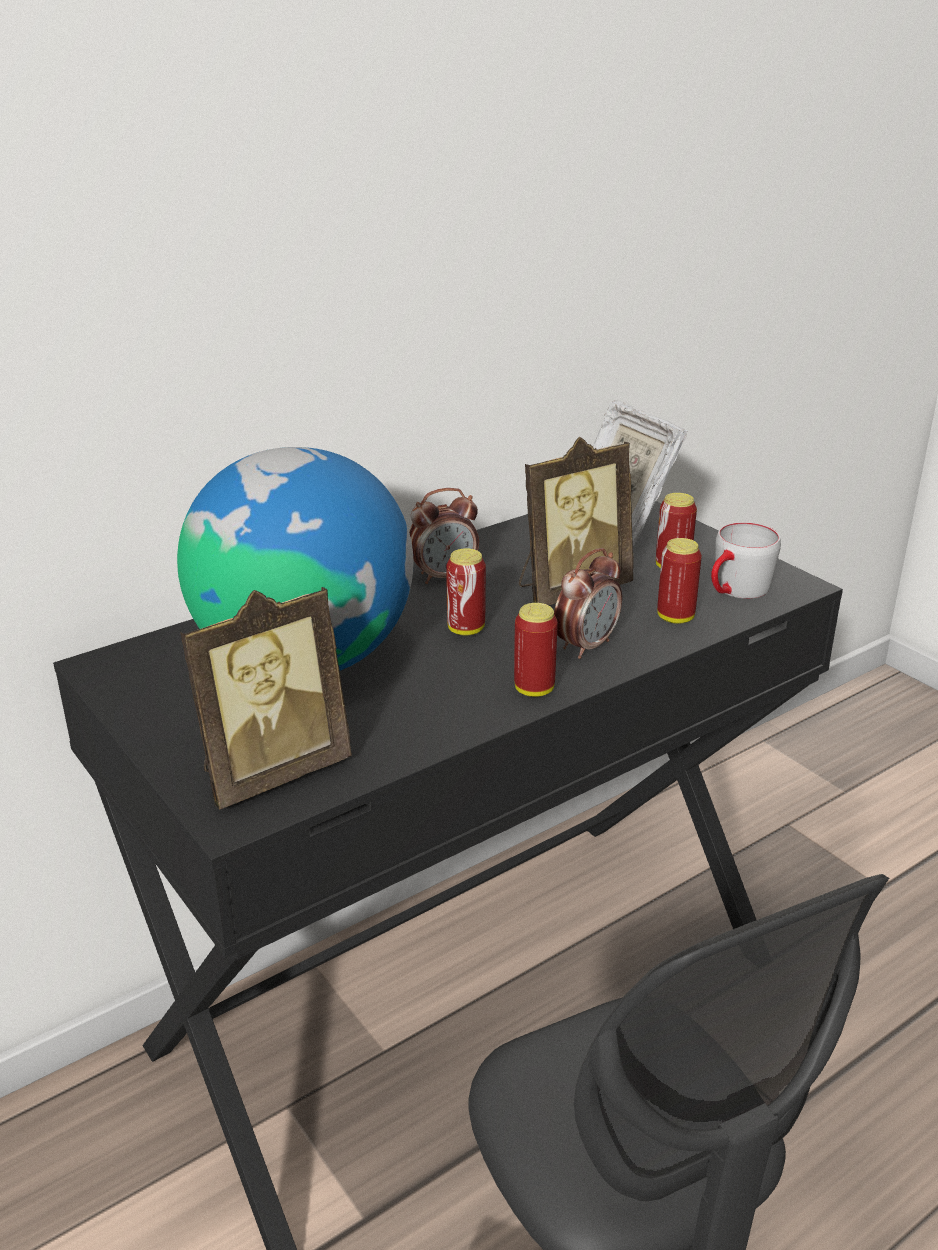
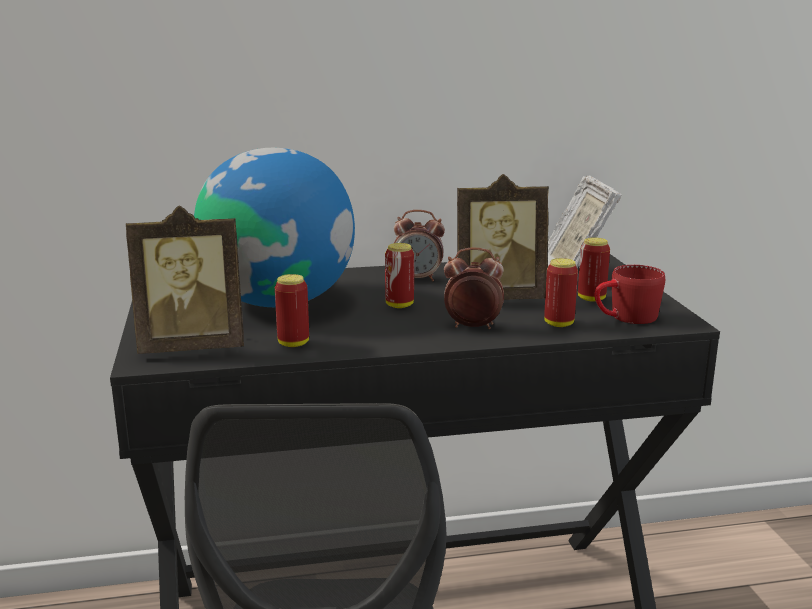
camera: 25 degrees right, 10 degrees down
(534, 689) = (407, 341): can -> can (293, 343)
(586, 646) = (472, 327): alarm clock -> alarm clock turned 150 degrees counterclockwise
(735, 591) = (625, 318): grey mug -> red mug

